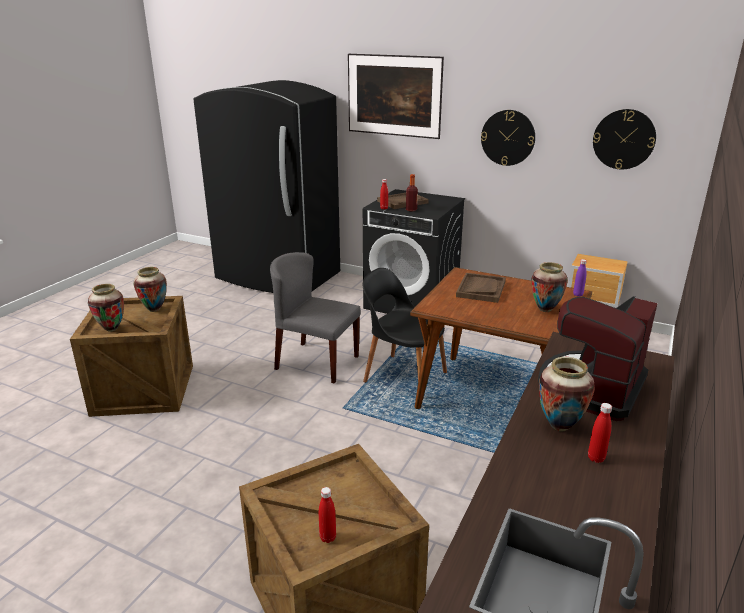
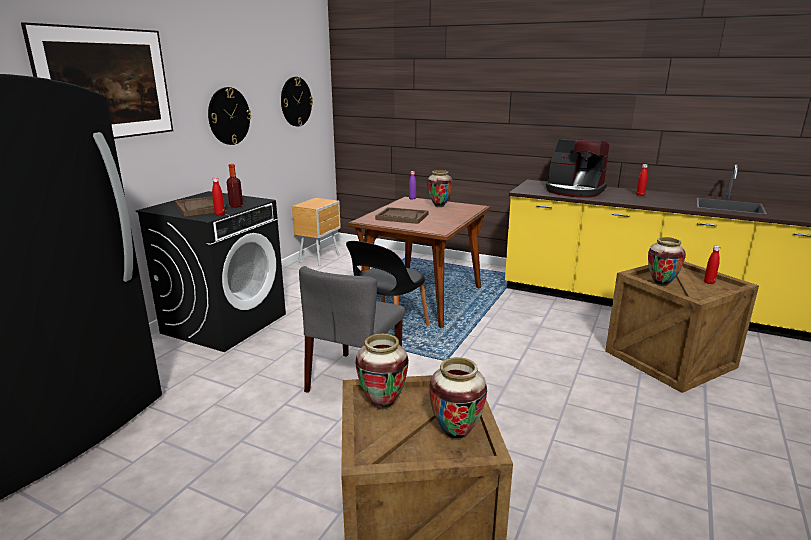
camera: 90 degrees left, 5 degrees down
(559, 426) = (619, 197): vase -> vase (661, 284)

